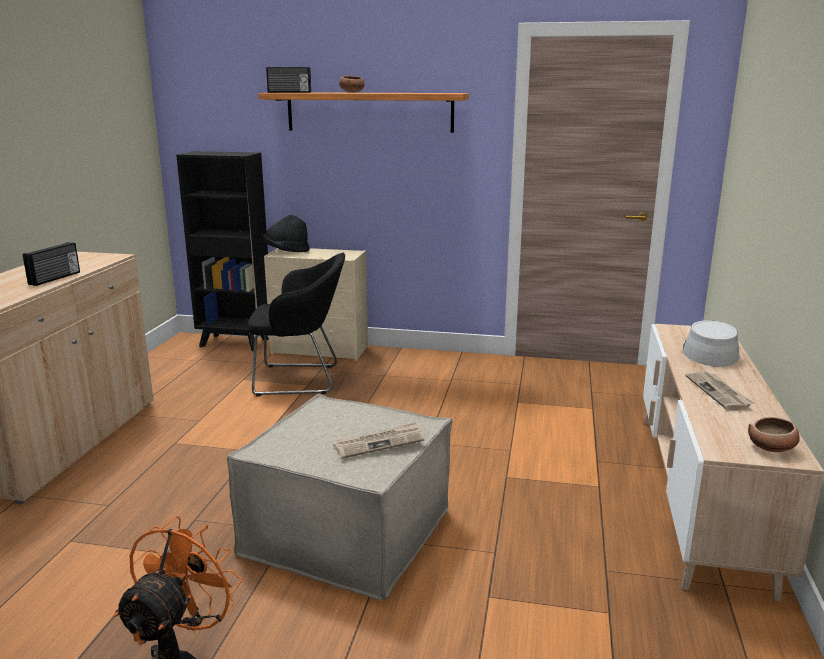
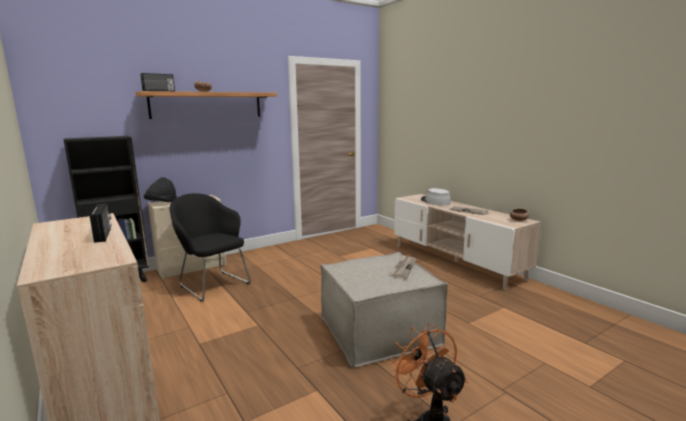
camera: 45 degrees left, 5 degrees down
(301, 380) = (212, 284): black armchair -> black armchair turned 90 degrees counterclockwise

